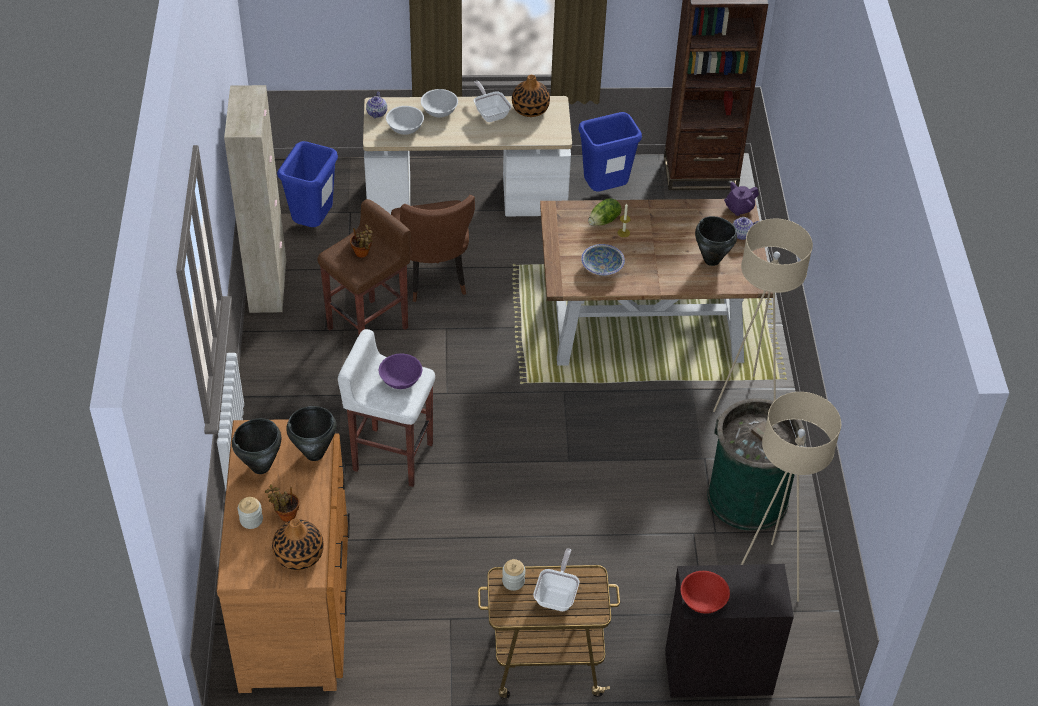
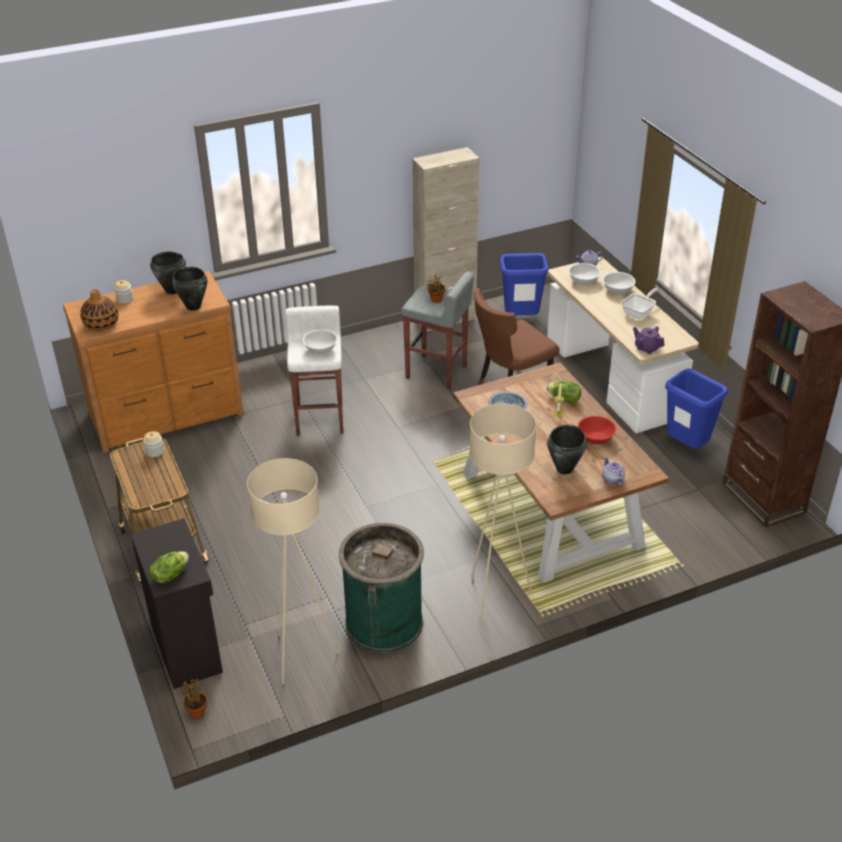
camera: 70 degrees right, 10 degrees down
(285, 515) = (134, 310): potted plant -> potted plant (197, 711)
(369, 328) = (437, 373): brown stool -> grey stool
(400, 380) = (321, 349): purple bowl -> white bowl
(530, 109) = (663, 329): vase -> none
(557, 595) = (150, 476): frying pan -> none
(702, 601) = (152, 540): red bowl -> red bowl (595, 438)
(739, 208) = (646, 470): purple teapot -> purple teapot (647, 348)
(764, 596) = (170, 575): none -> lettuce

